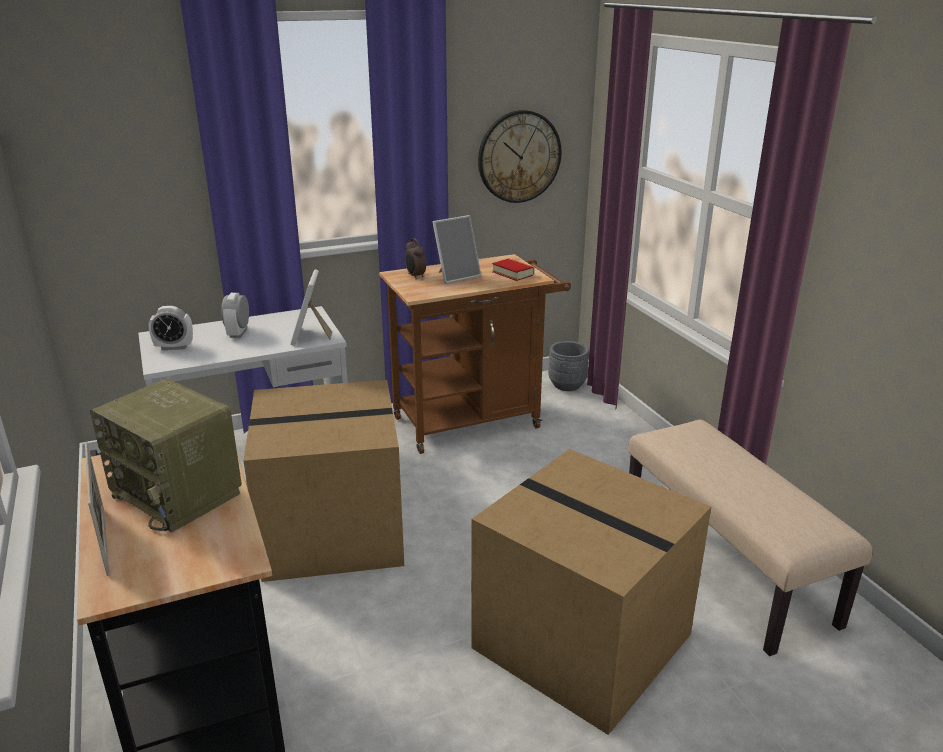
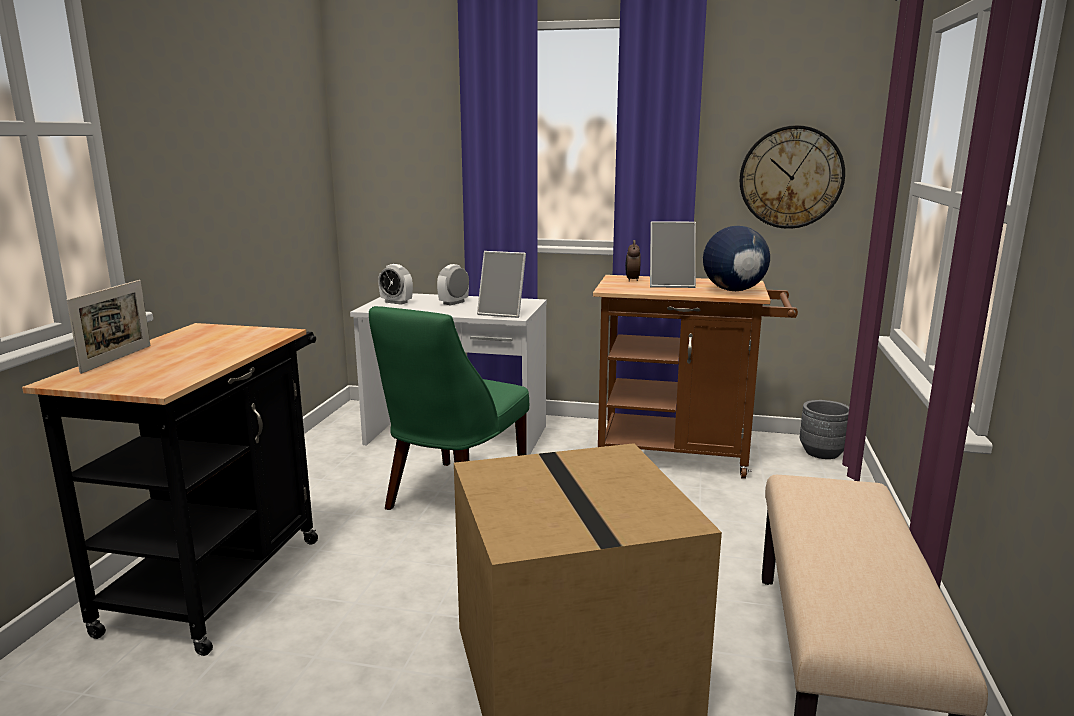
camera: 35 degrees right, 10 degrees down
(179, 494) = (203, 350): radio -> none
(311, 336) = (503, 313): picture frame -> picture frame turned 105 degrees counterclockwise
(330, 532) = (452, 497): cardboard box -> green chair
(513, 273) = (733, 290): book -> globe

